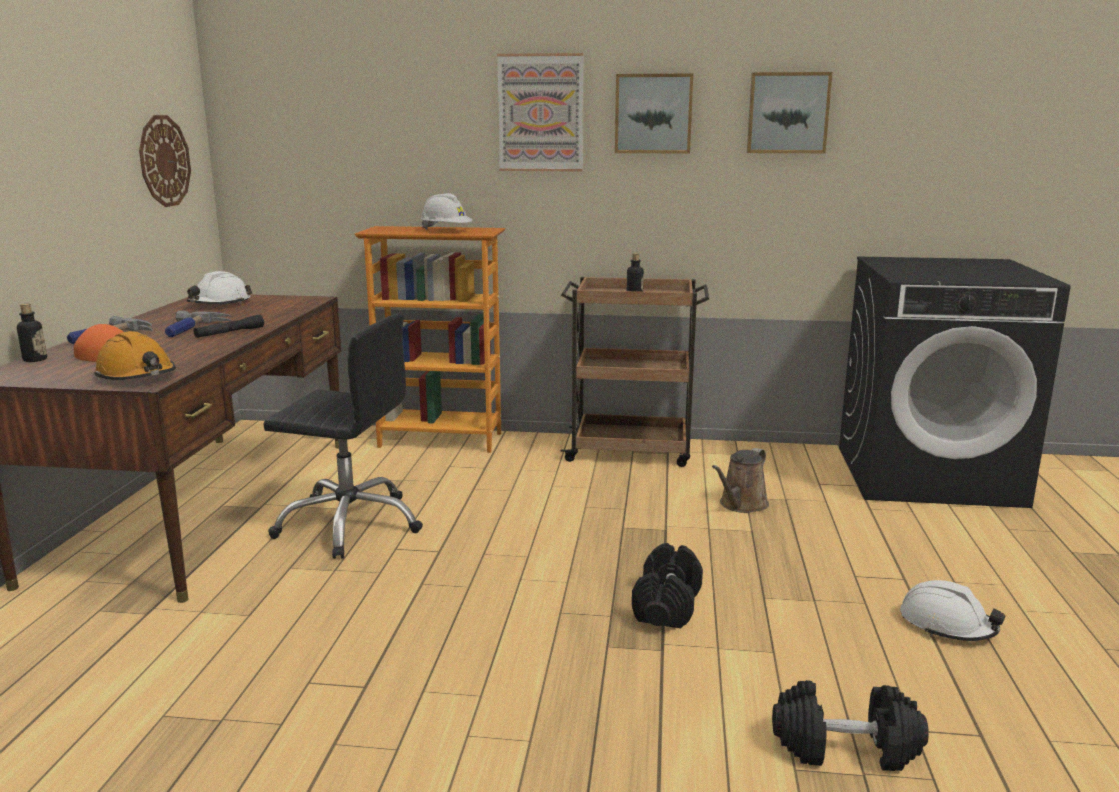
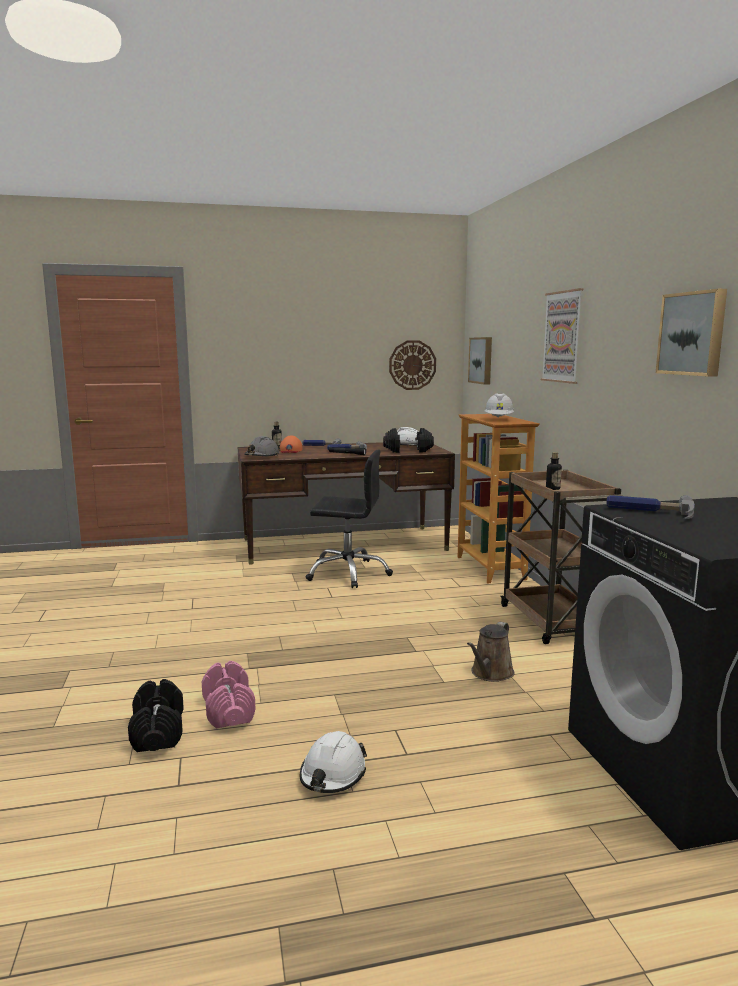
camera: 70 degrees right, 5 degrees down
(137, 376) = (262, 456): orange hard hat -> grey hard hat
(350, 524) = (348, 573): black office chair -> black office chair turned 75 degrees counterclockwise
(653, 114) = (613, 336): picture -> picture (482, 360)
(667, 606) = (303, 664): black dumbbell -> black dumbbell (408, 451)
(741, 505) = (490, 674): brown watering can -> brown watering can turned 75 degrees counterclockwise
(789, 680) = (228, 710): none -> pink dumbbell
(919, 274) = (649, 512): none -> hammer

